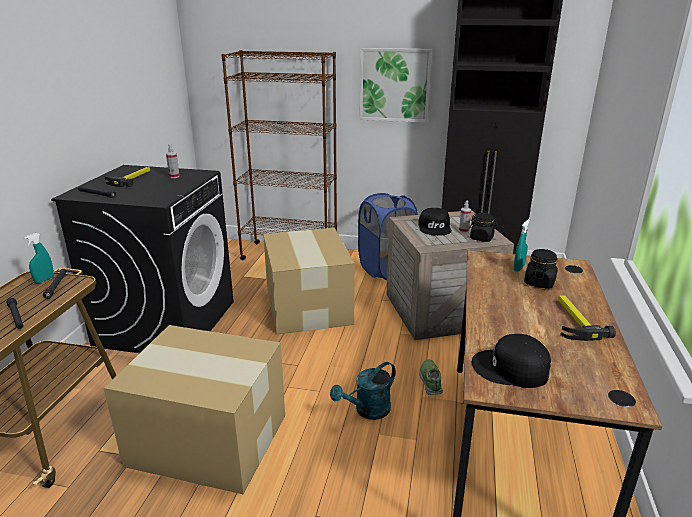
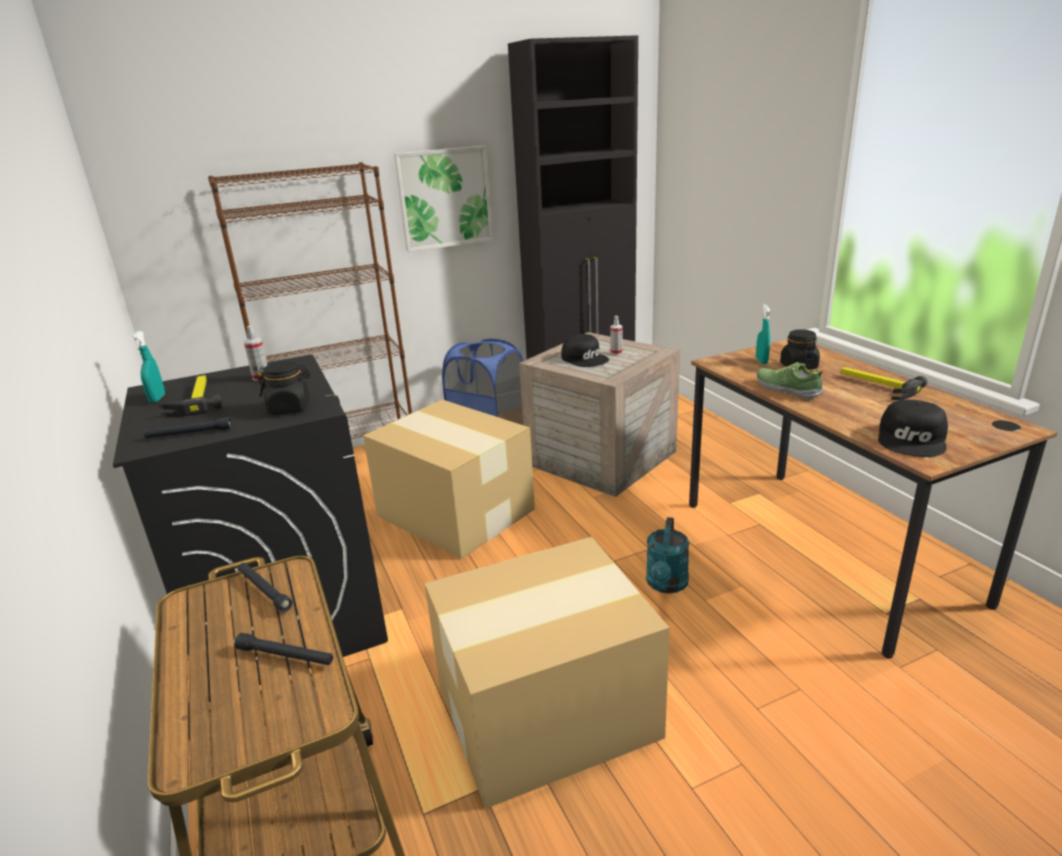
camera: 35 degrees left, 0 degrees up
(44, 280) = (221, 594): turquoise spray bottle -> turquoise spray bottle (157, 398)
(431, 381) = (682, 527): shoe -> shoe (787, 389)
(482, 238) = (645, 354): black jar -> black jar (290, 408)
(511, 369) = (913, 439): black cap -> black cap turned 45 degrees counterclockwise

